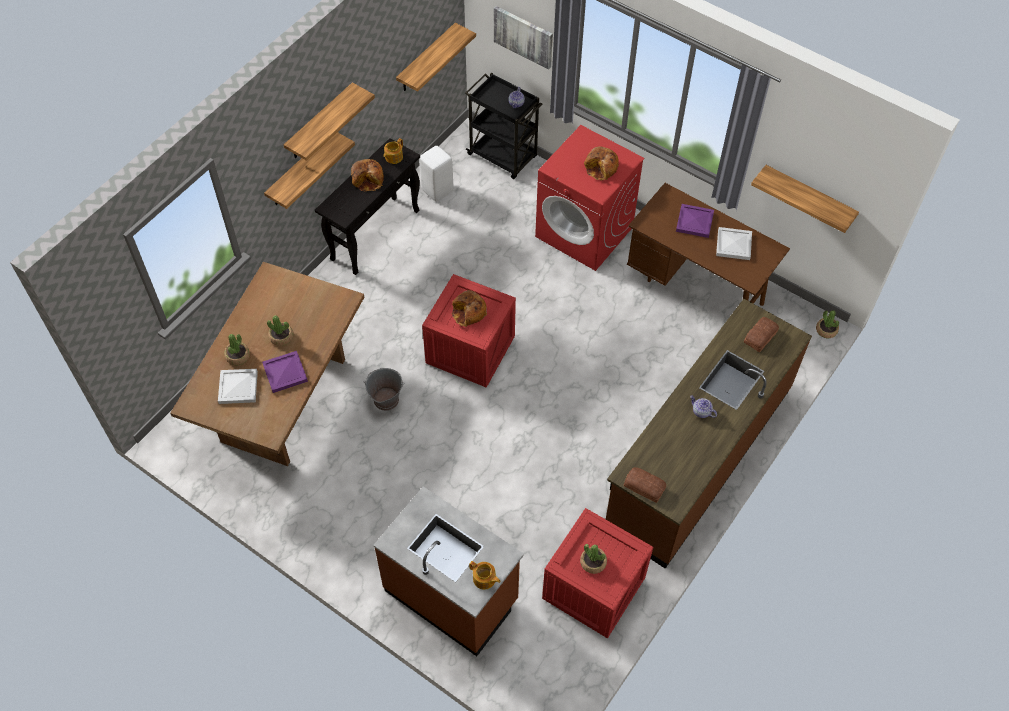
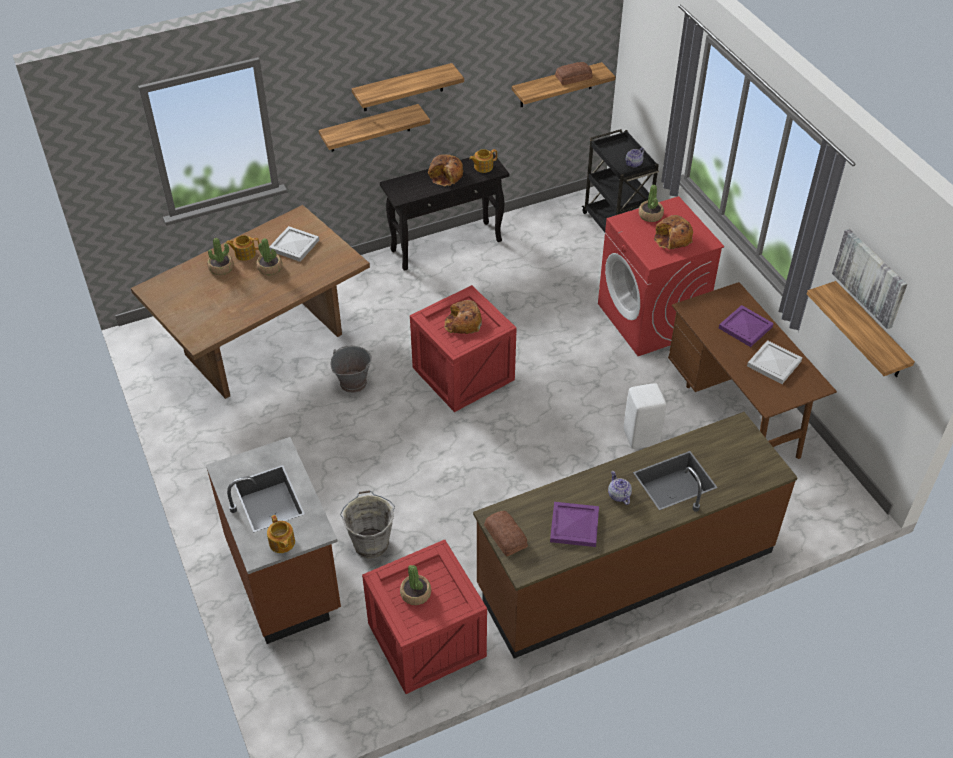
camera: 30 degrees right, 10 degrees down
(237, 387) = (201, 291): white tray -> white tray (294, 245)
(248, 333) = (244, 253): none -> teapot
(286, 373) = (250, 297): purple tray -> purple tray (575, 526)
(436, 190) = (530, 231): white stool -> white stool (640, 437)
(498, 531) = (371, 542): none -> grey bucket
(523, 36) = (657, 90): picture -> picture (870, 277)
(759, 336) = (736, 453): bread -> bread (573, 77)
(826, 330) = (857, 512): potted plant -> potted plant (650, 215)

